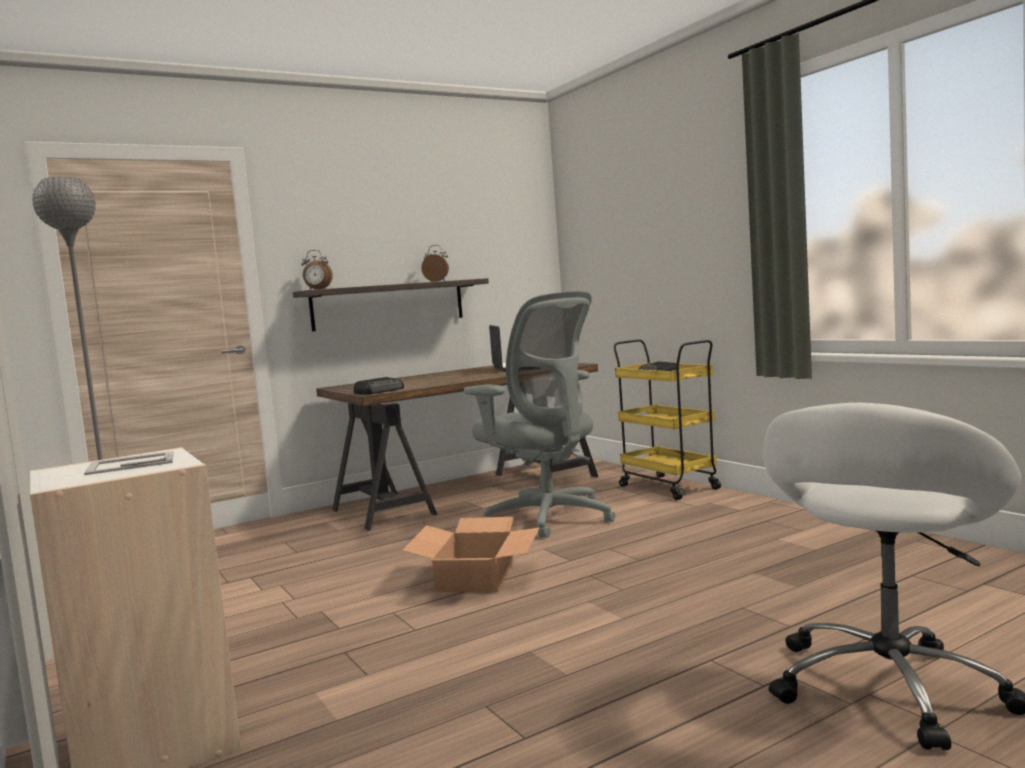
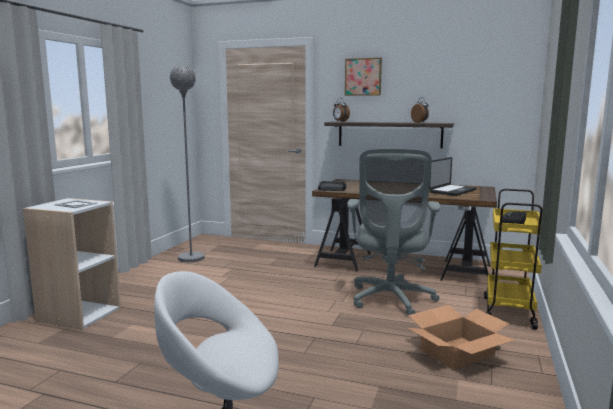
camera: 50 degrees right, 5 degrees up
(338, 217) = (363, 77): none -> picture
(476, 576) = (282, 310): cardboard box -> cardboard box (457, 352)

